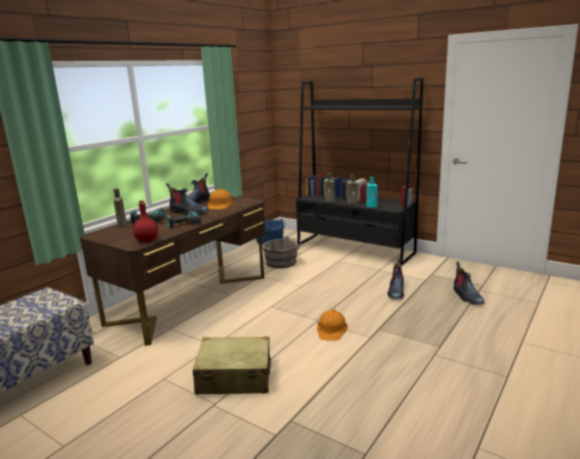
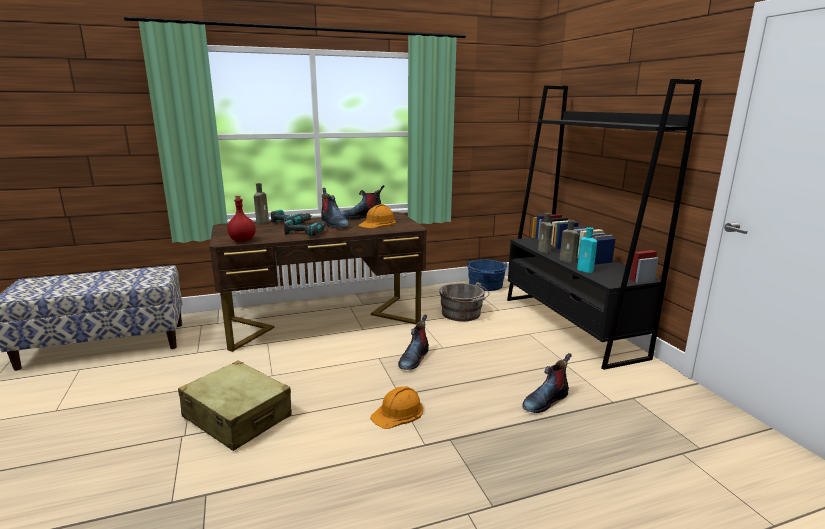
camera: 35 degrees right, 0 degrees up
(466, 296) = (643, 454): boot -> boot (413, 358)

